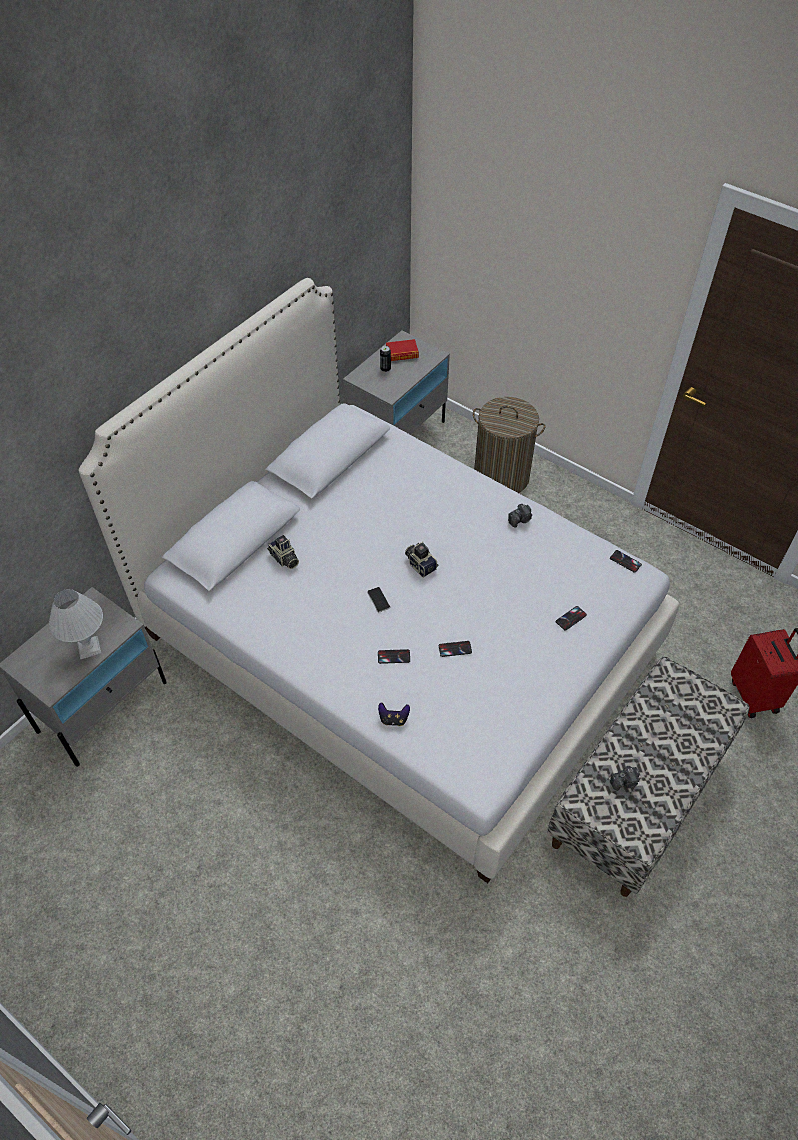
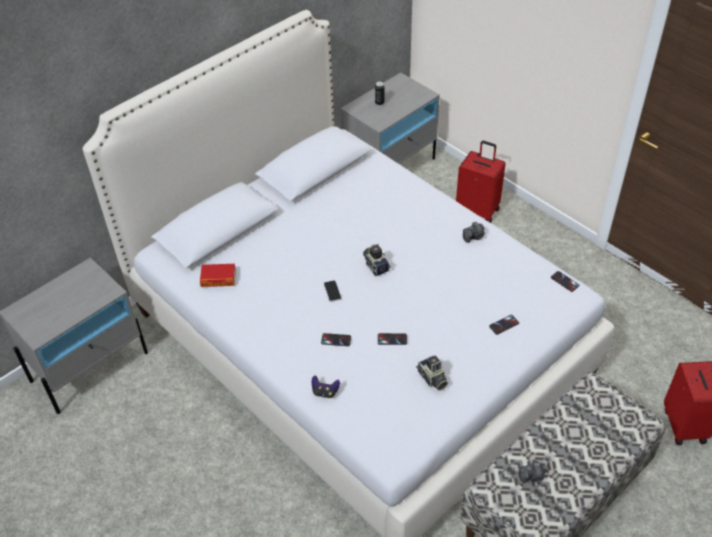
camera: 10 degrees right, 5 degrees down
(89, 648) = (77, 307): white table lamp -> none
(284, 559) = (256, 249): camera -> camera (432, 379)
(402, 353) = (397, 91): book -> book (218, 278)
(501, 477) = (478, 210): laundry basket -> red suitcase

